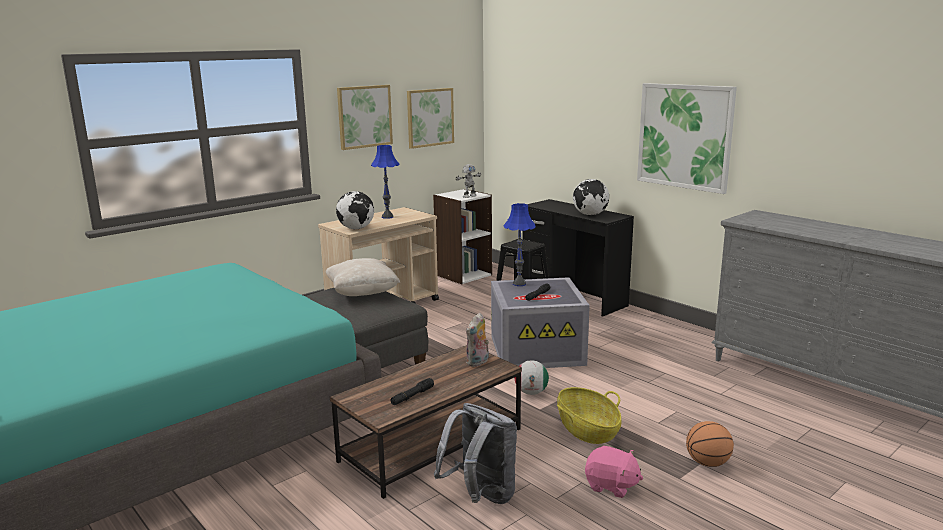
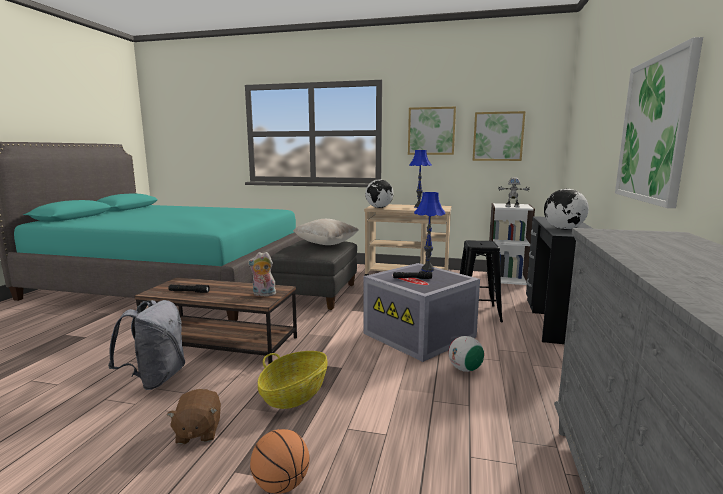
camera: 55 degrees right, 5 degrees down
(531, 392) = (338, 353): football -> football (465, 369)
(611, 486) = (198, 432): pink plush toy -> brown plush toy

